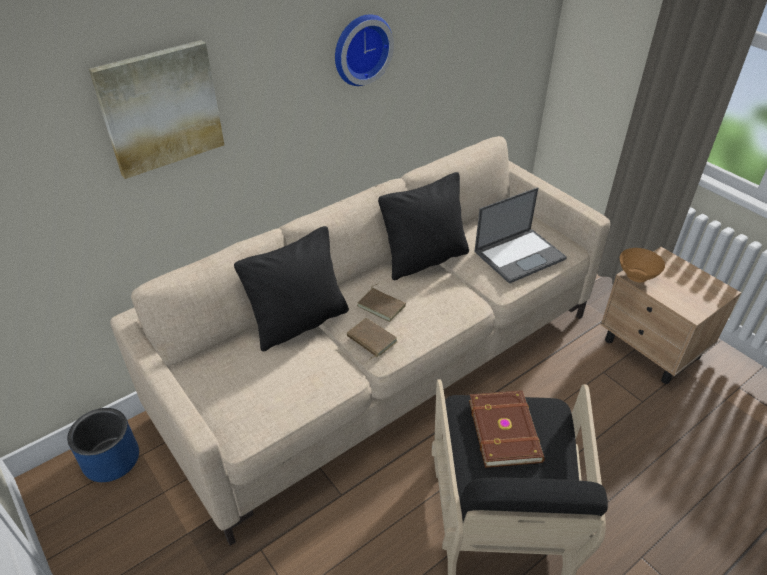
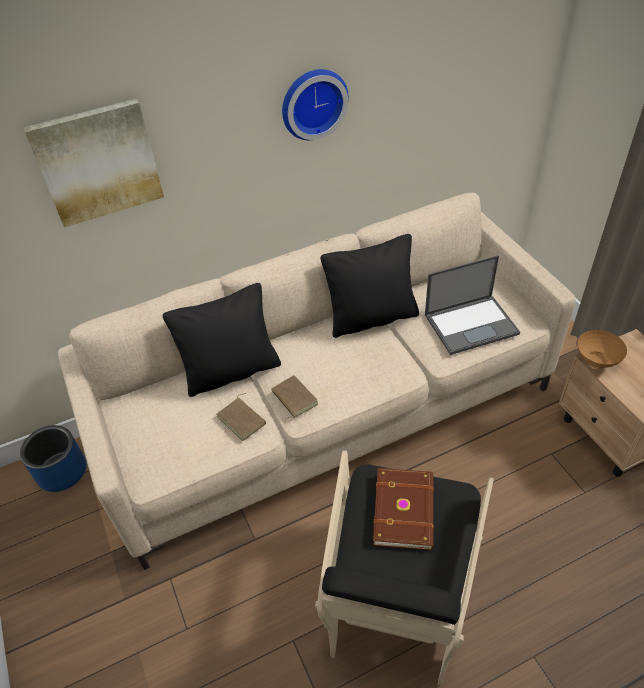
camera: 15 degrees right, 5 degrees up
(382, 305) = (315, 363): brown book -> brown book (243, 419)

